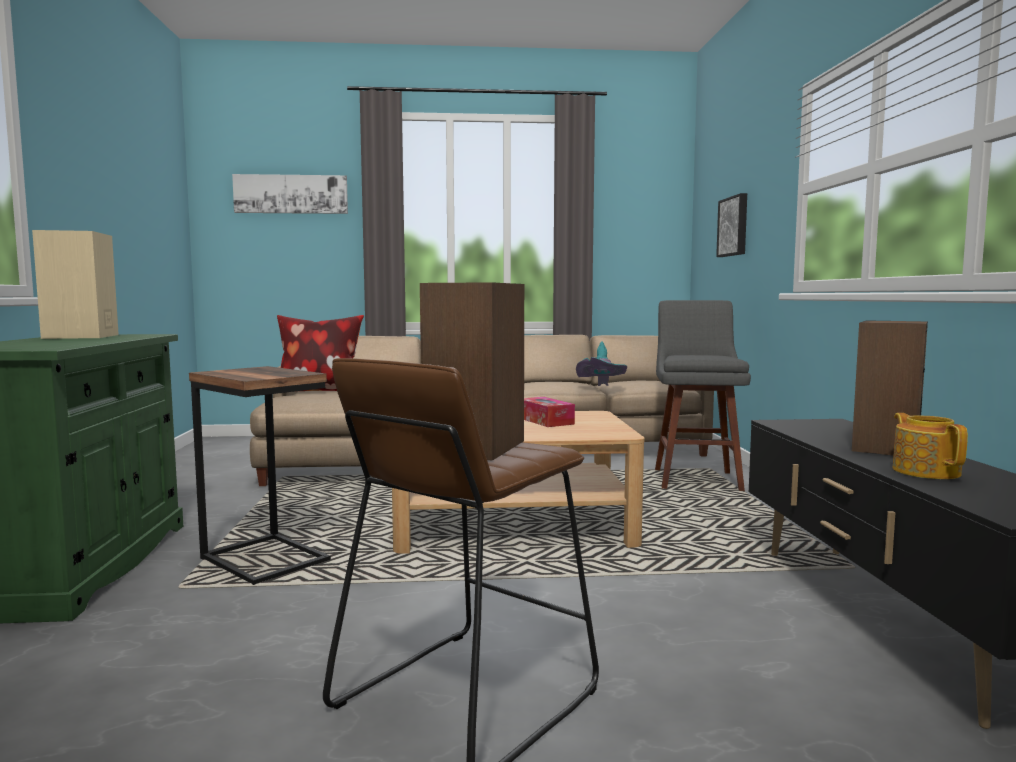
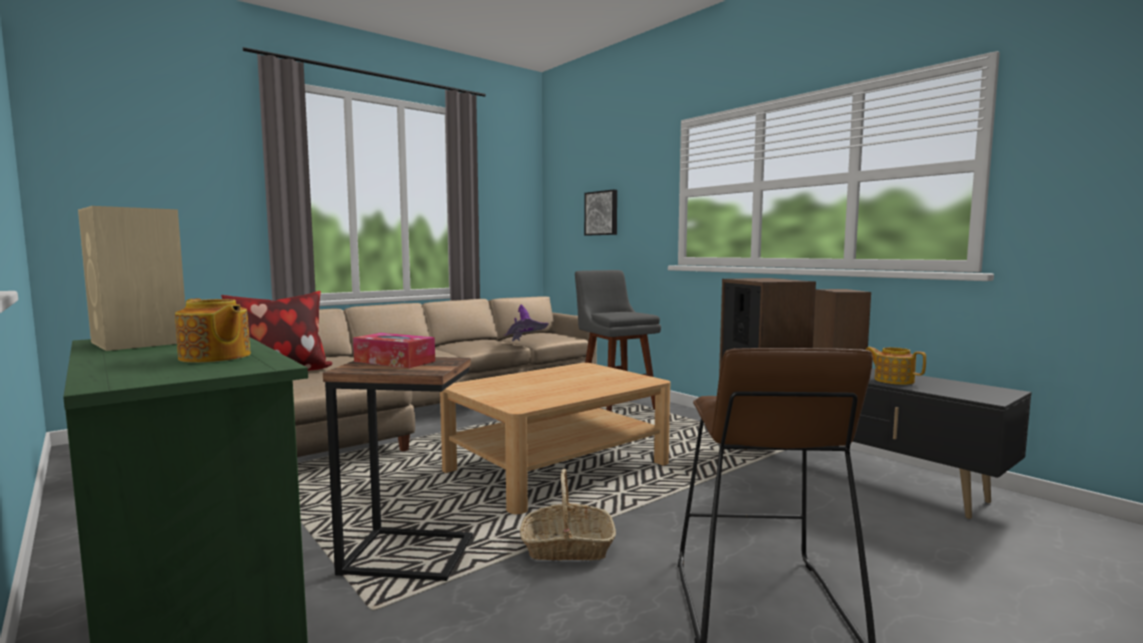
camera: 35 degrees left, 0 degrees up
(56, 344) = (215, 357): none -> teapot
(291, 194) = (170, 156): picture -> none
(388, 591) = (567, 547): none -> basket
(545, 421) = (571, 376): tissue box -> tissue box (394, 361)
(601, 390) = (525, 345): turquoise hat -> purple hat

